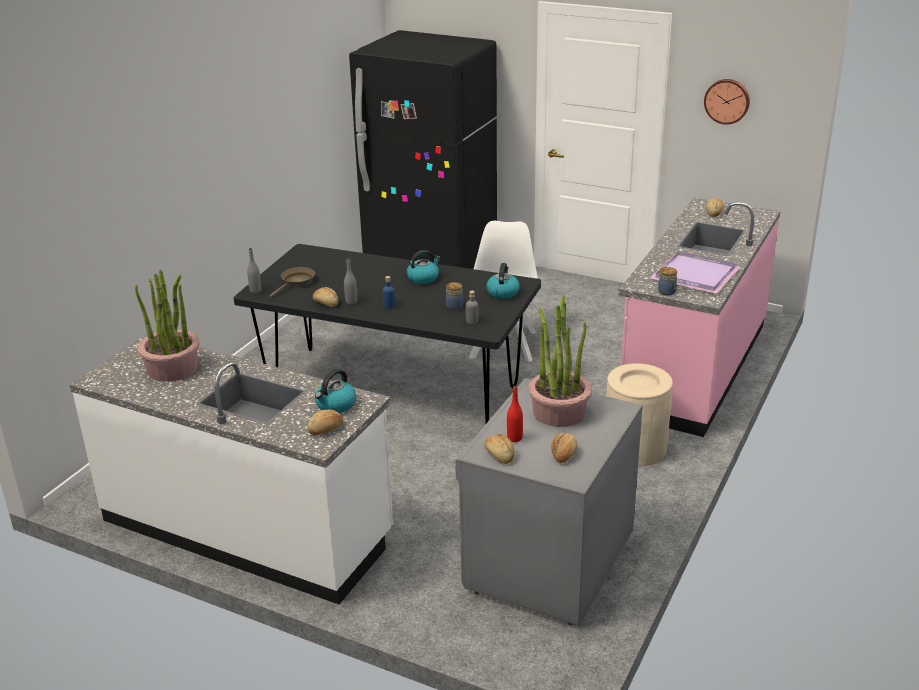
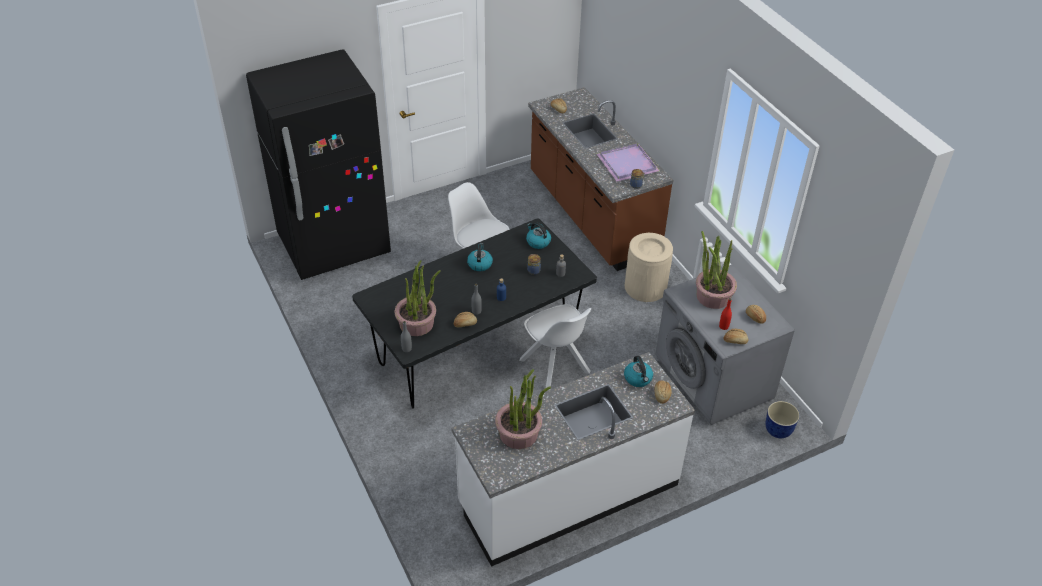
camera: 55 degrees left, 15 degrees up
(296, 282) = (417, 323): brown frying pan -> potted plant
(426, 442) = (555, 367): none -> white chair
(526, 656) = (777, 431): none -> planter
(693, 367) = (591, 215): pink counter -> brown counter
(727, 101) = (528, 27): wall clock -> none

